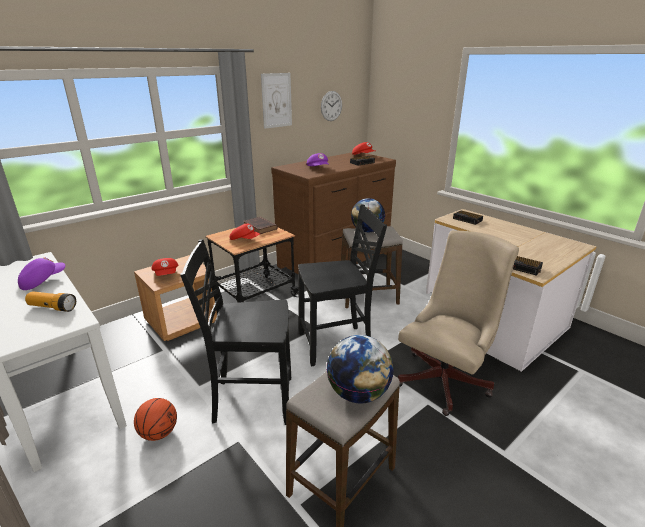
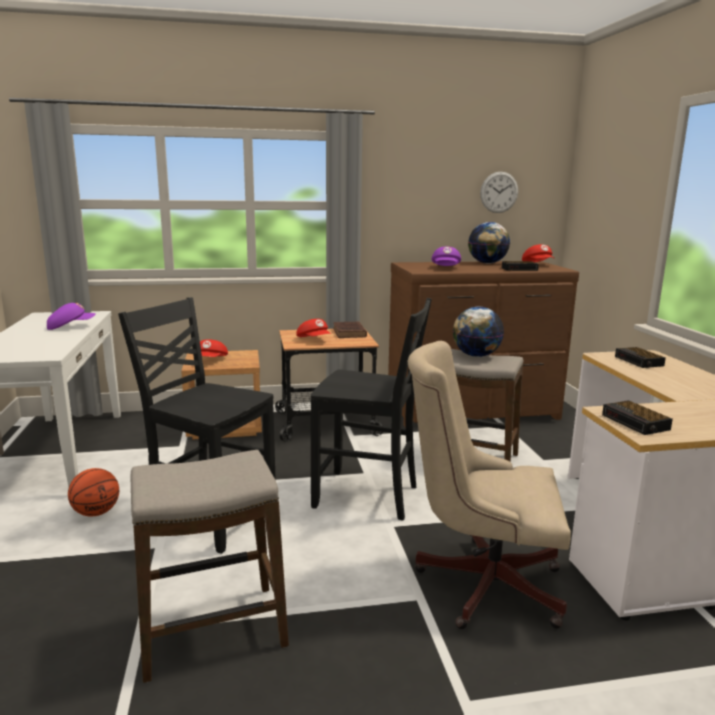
camera: 30 degrees right, 10 degrees down
(52, 308) = (47, 344): flashlight -> none
(276, 100) = (409, 177): picture -> none
(358, 394) = (209, 484): globe -> globe (487, 263)
(446, 378) = (480, 582): beige office chair -> beige office chair turned 150 degrees counterclockwise

